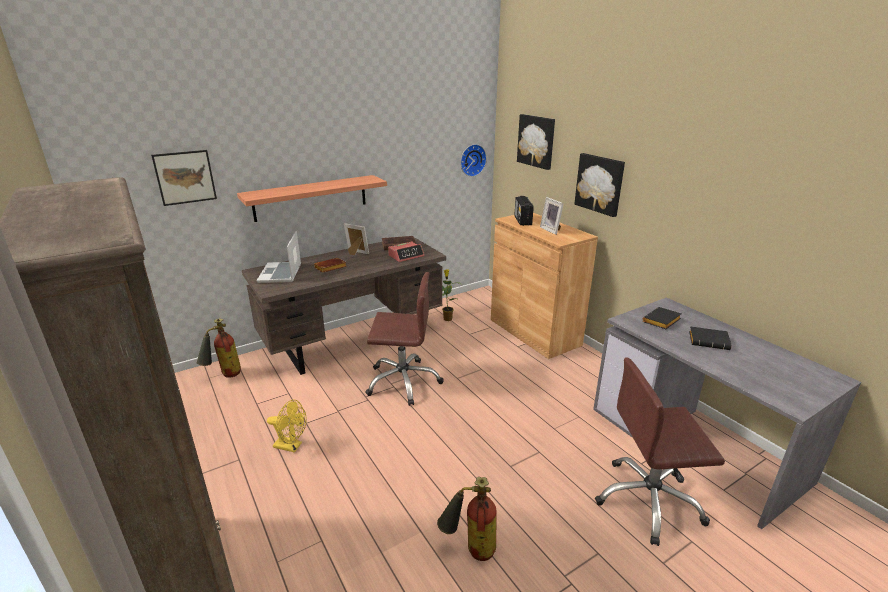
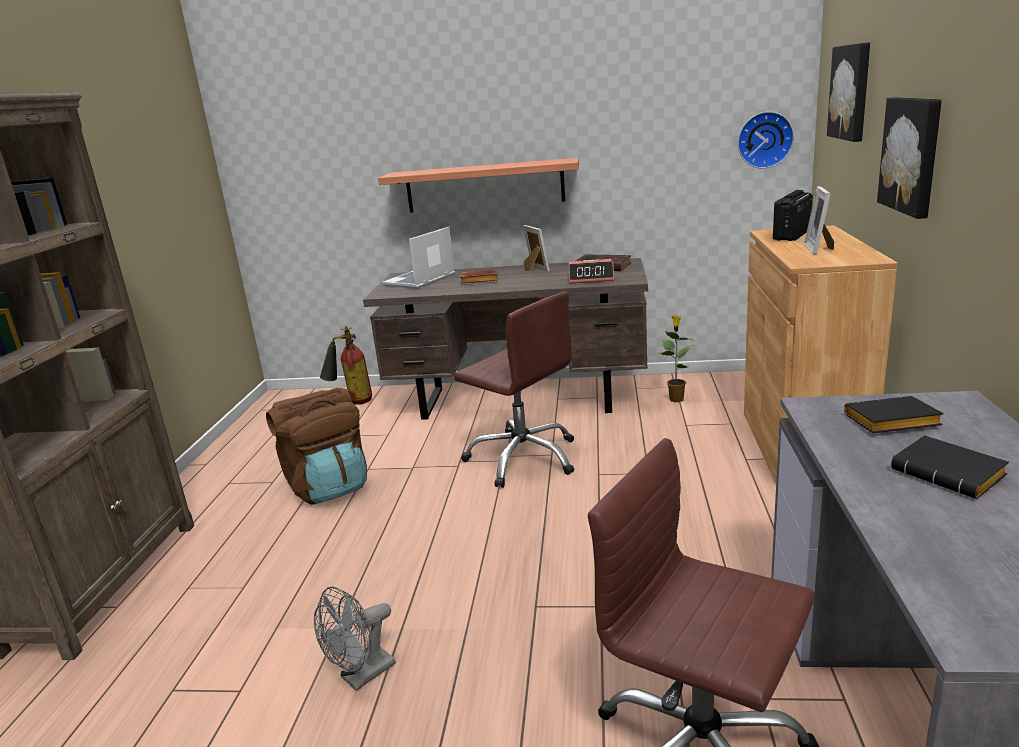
camera: 40 degrees right, 5 degrees down
(185, 177) = (333, 149): picture -> none
(291, 446) = (328, 486): yellow fan -> brown backpack
(469, 550) = (362, 676): fire extinguisher -> grey fan

